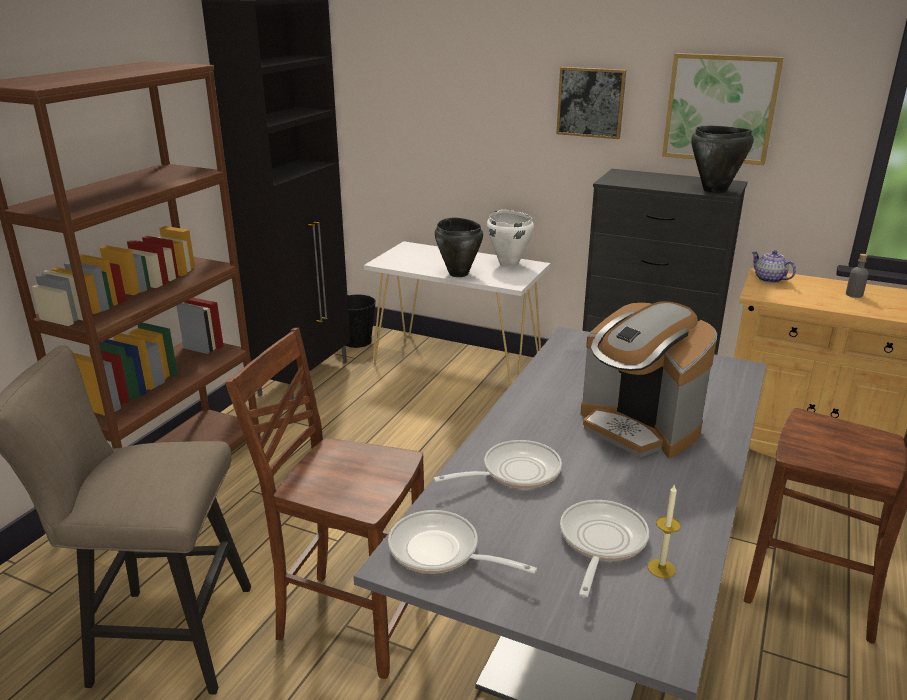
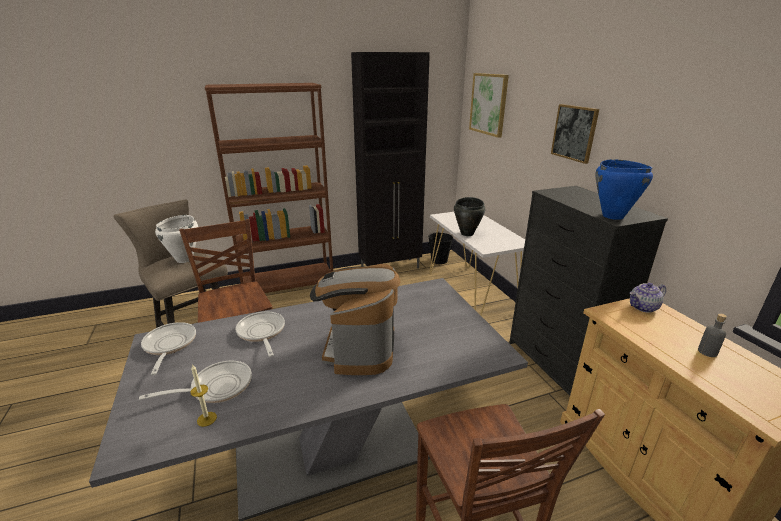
camera: 45 degrees right, 0 degrees up
(509, 264) = (507, 238): white cooking pot -> white cooking pot (185, 259)
(514, 472) = (261, 333): frying pan -> frying pan turned 135 degrees counterclockwise
(714, 190) = (612, 216): black cooking pot -> blue cooking pot
(720, 108) = (661, 149): picture -> picture (489, 104)
(769, 279) = (643, 307): teapot -> teapot turned 120 degrees counterclockwise

